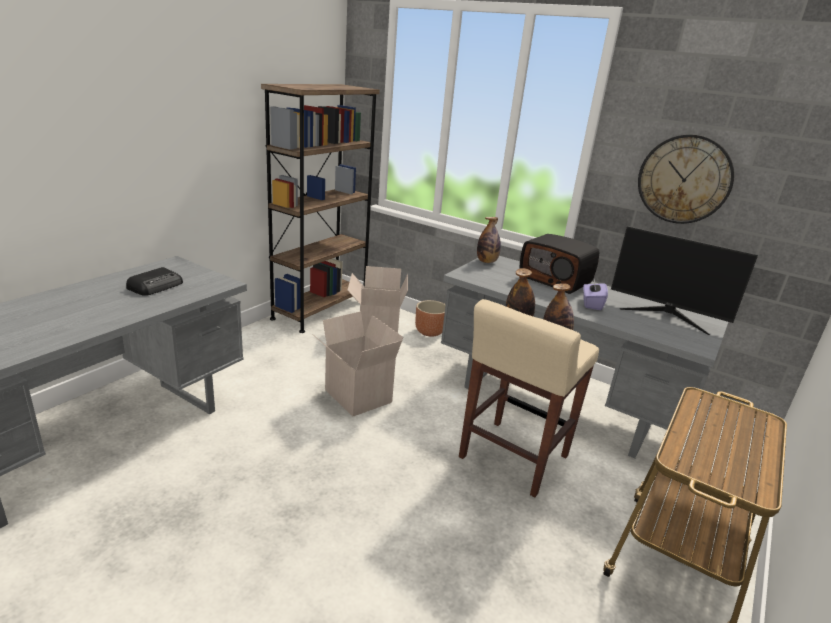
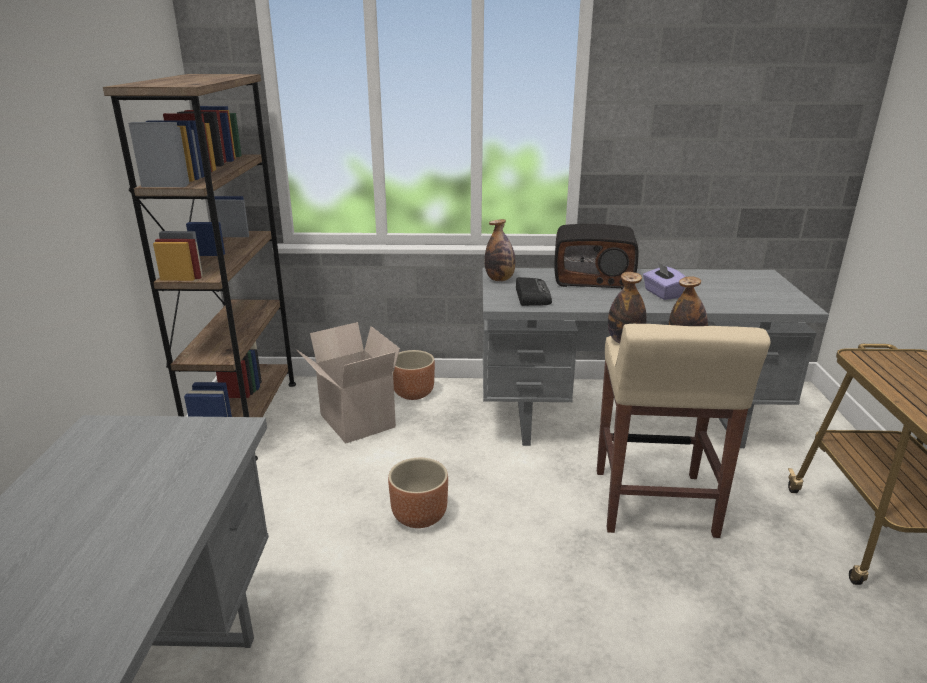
camera: 30 degrees left, 0 degrees up
(156, 286) = (127, 480): radio -> radio (532, 296)
(355, 396) = (419, 516): cardboard box -> brown planter
(666, 315) = (731, 283): monitor -> none
(684, 179) = (695, 129): wall clock -> none

